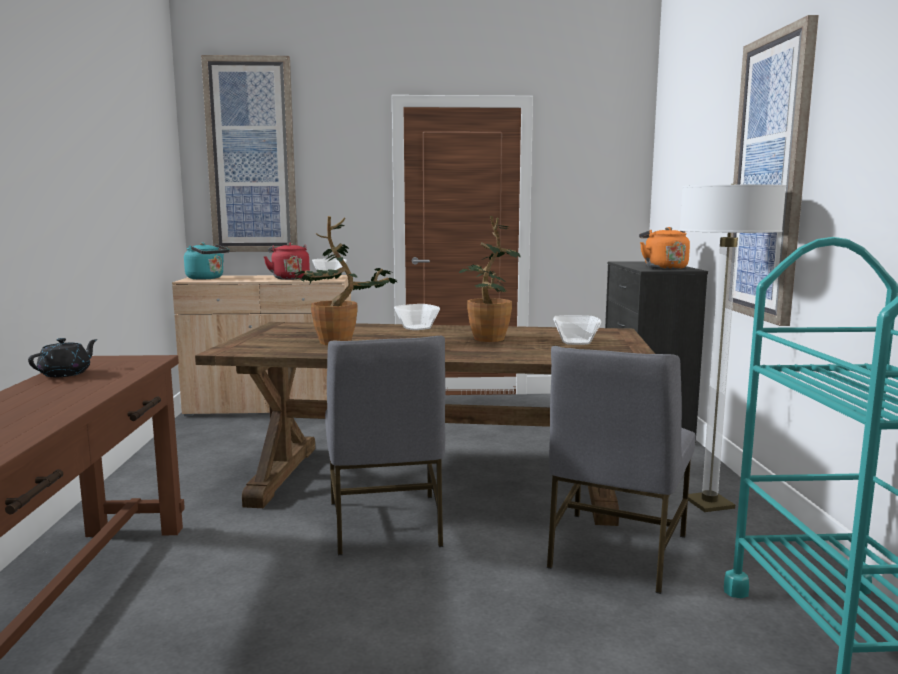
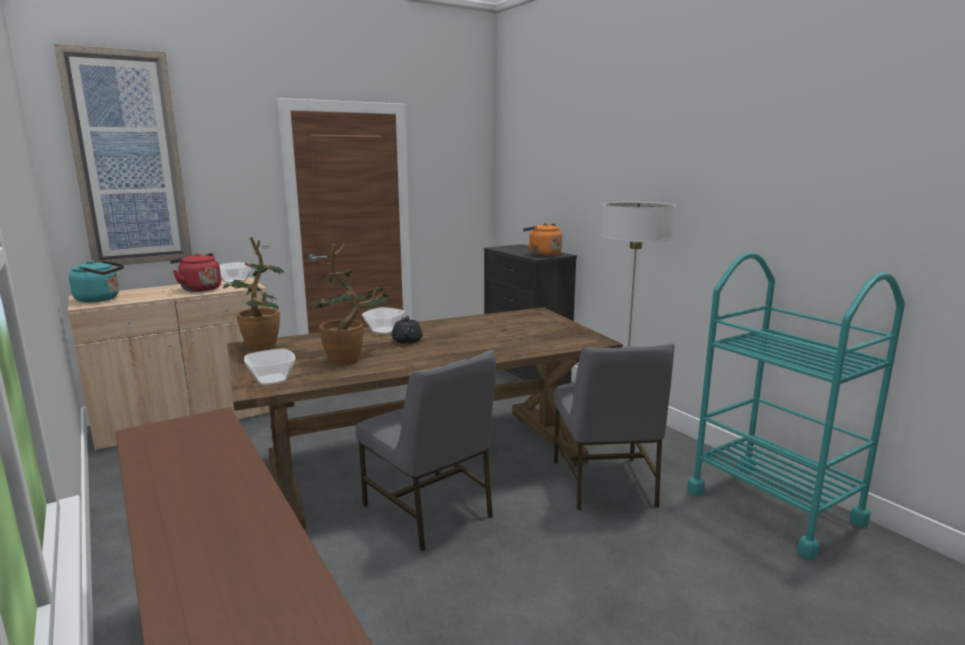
camera: 30 degrees left, 5 degrees up
(66, 373) = (157, 458): black teapot -> black teapot (407, 340)
(487, 340) = (465, 337): potted plant -> potted plant (261, 348)
(576, 342) = (530, 328): bowl -> bowl (272, 380)
(770, 179) = (641, 193): picture -> none

